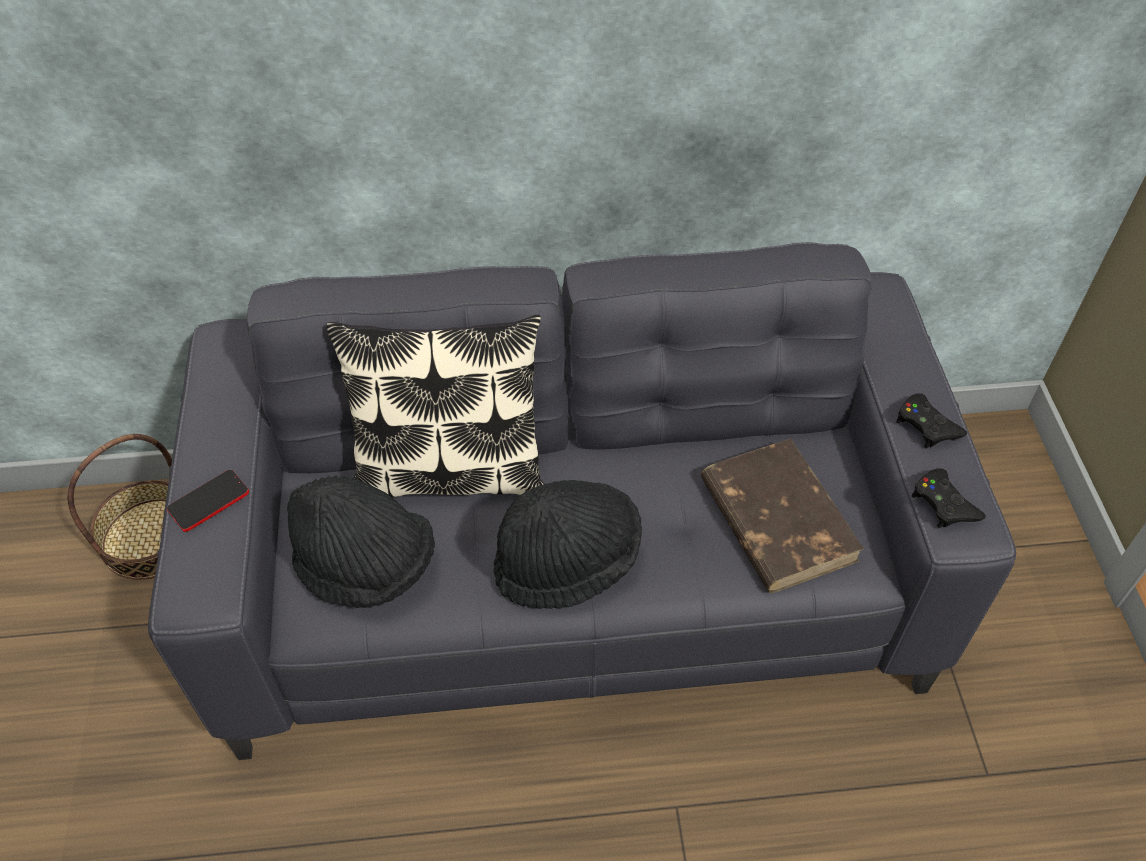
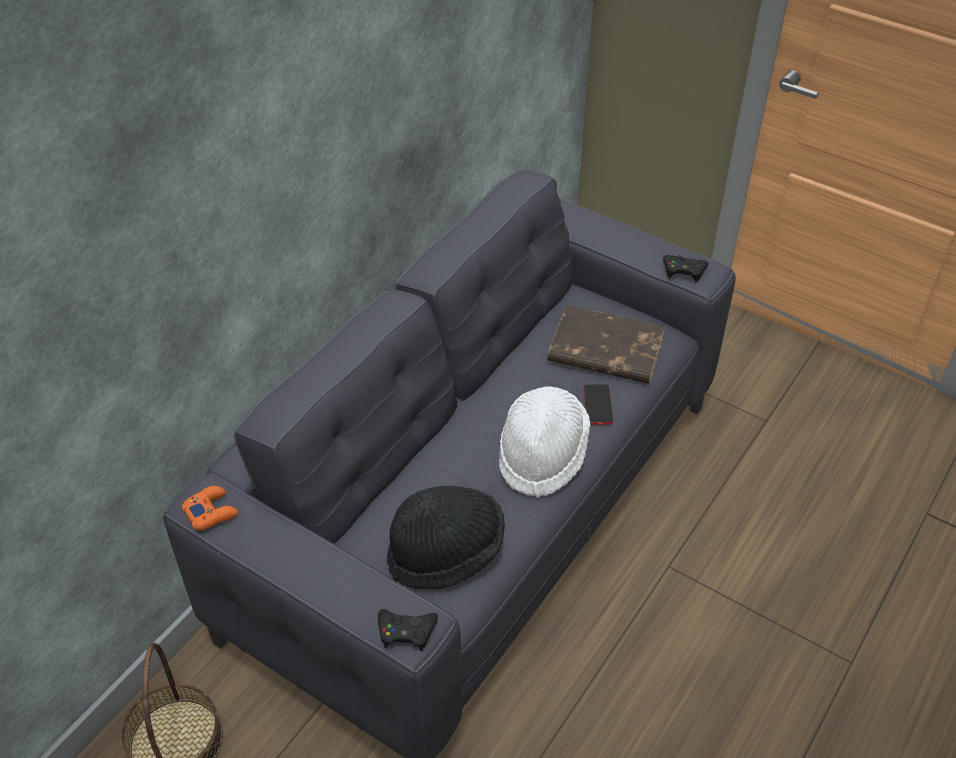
camera: 50 degrees left, 5 degrees down
(209, 501) = (342, 584): phone -> phone (598, 405)
(218, 353) = (211, 512): none -> orange game controller
(449, 470) = (414, 469): pillow -> none
(567, 561) = (542, 455): black hat -> white hat
(927, 425) = (630, 243): black game controller -> black game controller (406, 631)

